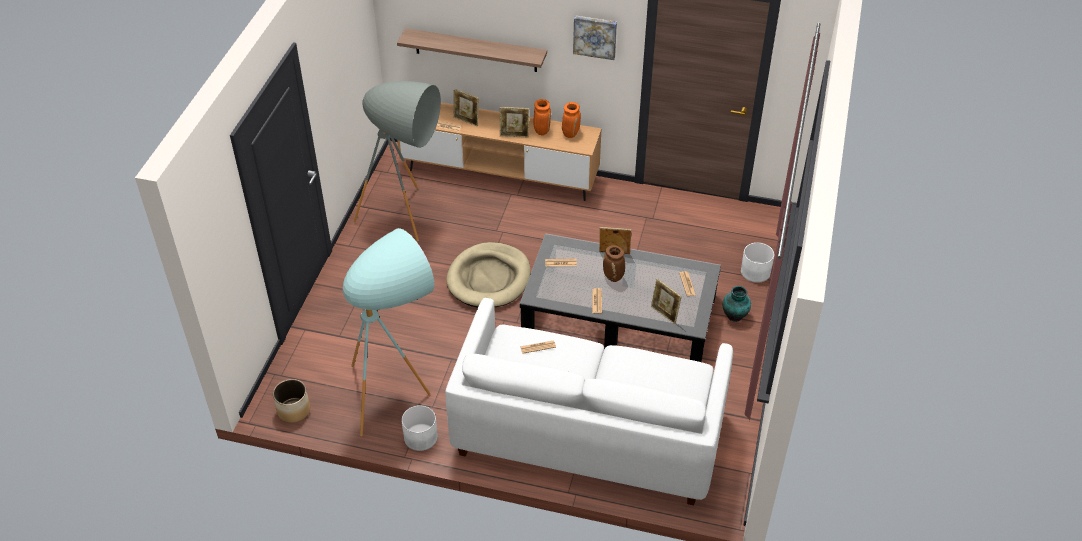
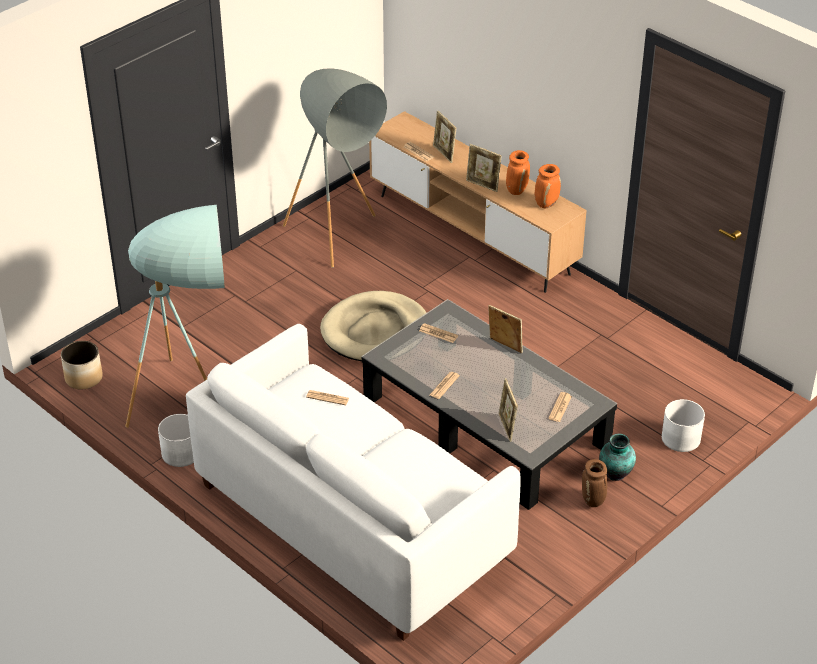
camera: 30 degrees right, 5 degrees down
(475, 50) = (471, 72): shelf -> none
(595, 36) = (588, 89): picture -> none
(613, 277) = (483, 369): brown vase -> brown vase (593, 501)

